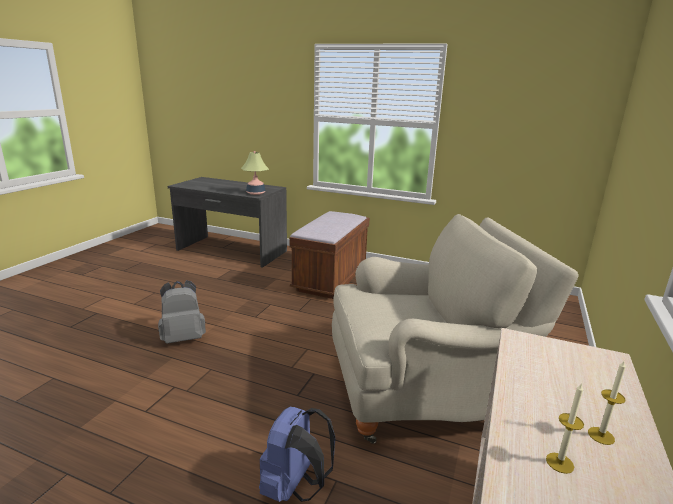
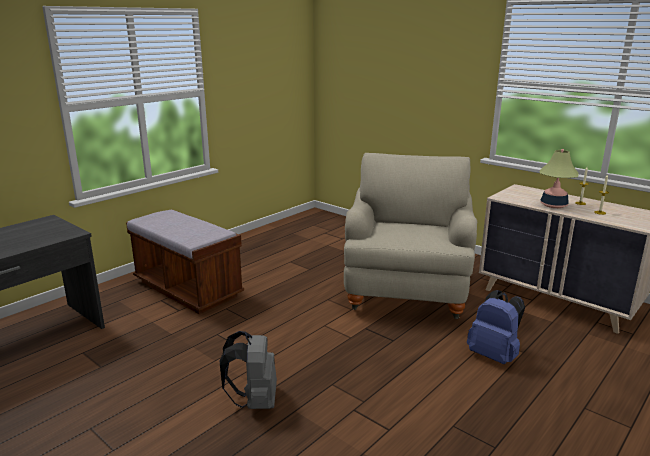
camera: 70 degrees left, 0 degrees up
(256, 193) = (61, 232): table lamp -> table lamp (553, 205)

